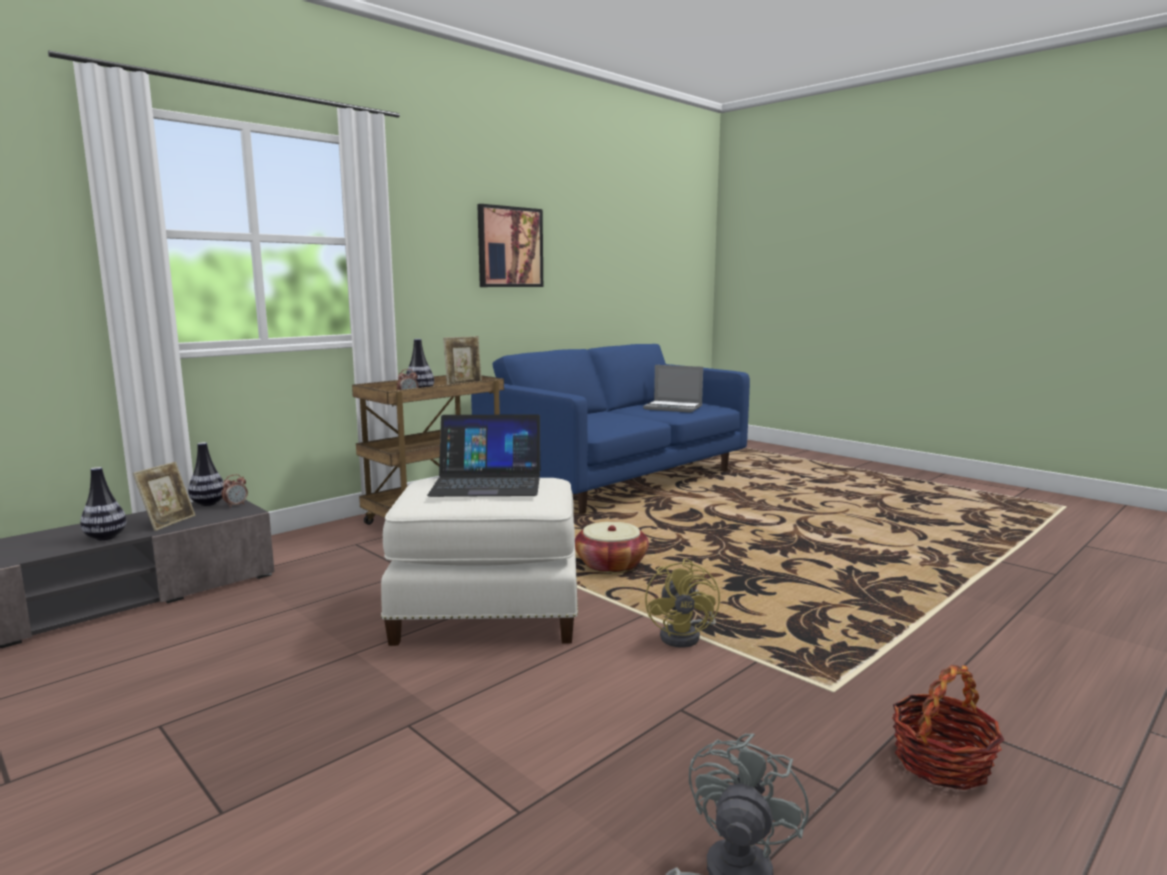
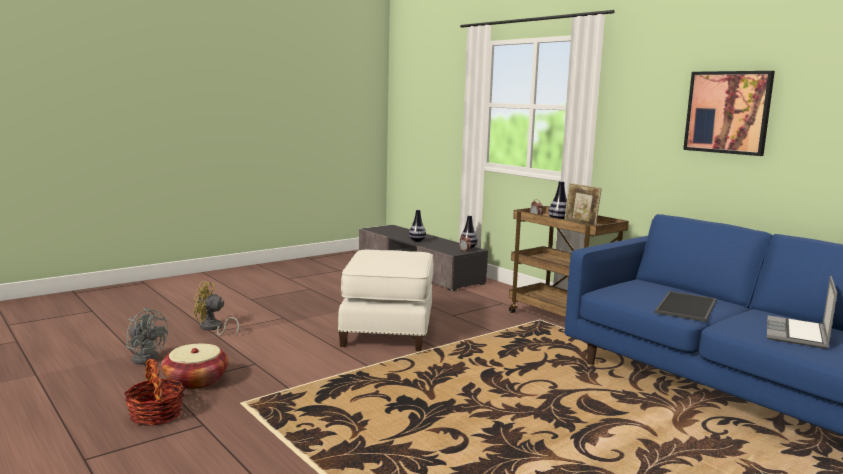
camera: 95 degrees right, 0 degrees up
(168, 522) = (437, 245): picture frame -> none
(487, 483) = (398, 256): laptop -> none
(611, 565) = (460, 365): basket -> basket (196, 381)
(623, 419) = (687, 307): none -> tray
(686, 636) = (334, 375): yellow fan -> yellow fan (213, 328)

